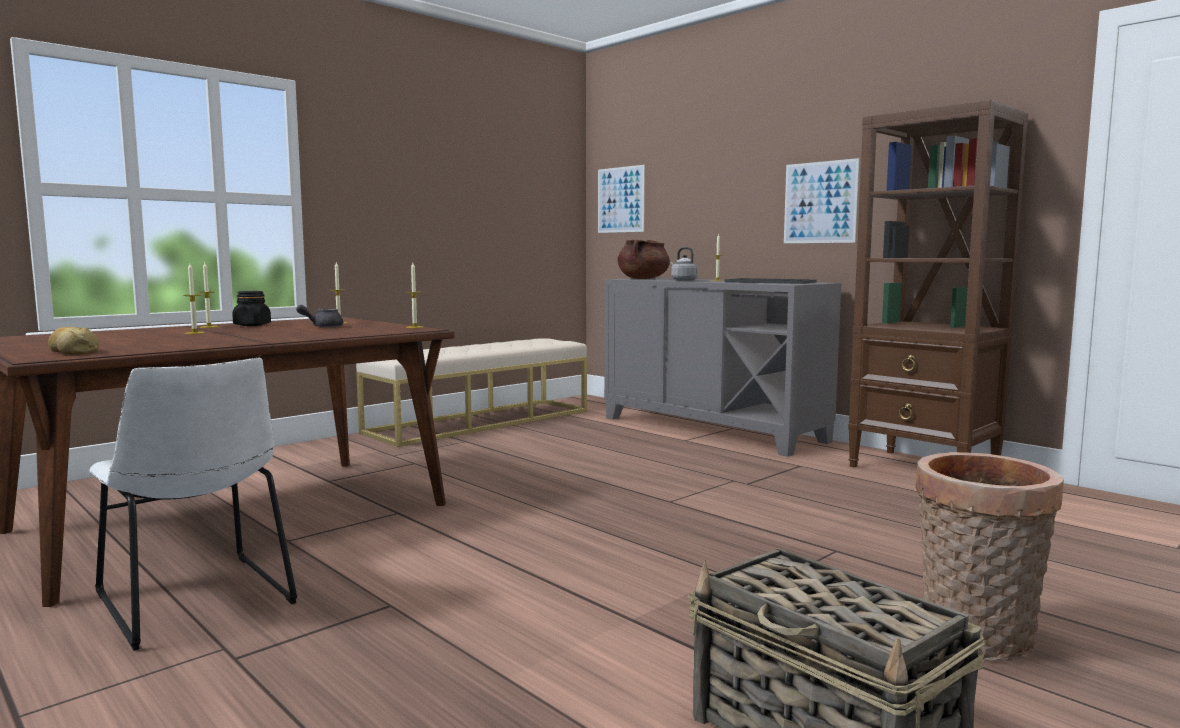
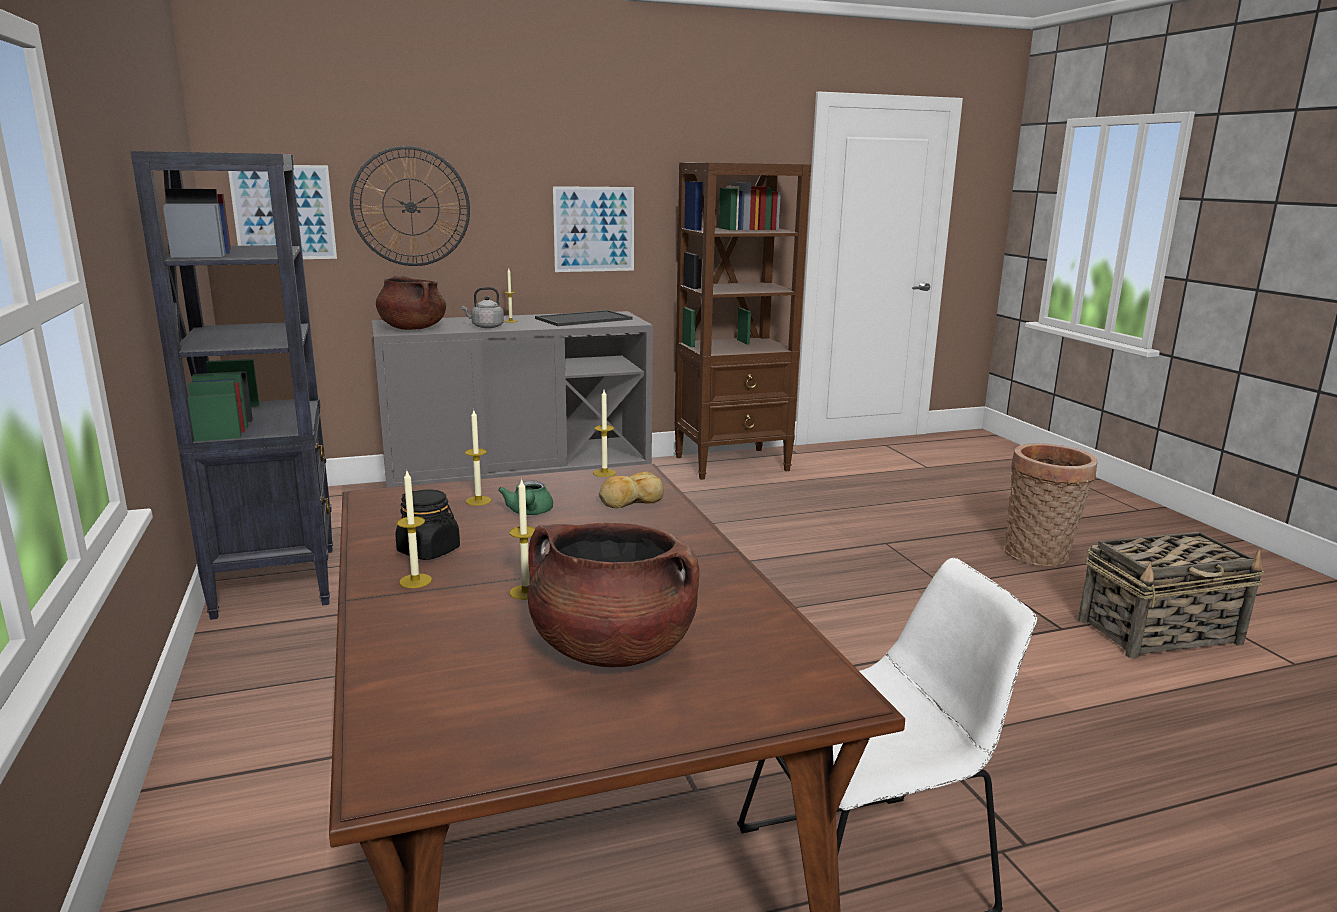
camera: 65 degrees left, 10 degrees up
(74, 351) = (756, 673): bread -> bread (630, 500)
(115, 341) = (611, 649): none -> brown cooking pot
(323, 327) = (529, 512): grey teapot -> green teapot
(480, 421) = (277, 581): beige bench -> black bookcase
(687, 191) = (411, 207): none -> wall clock

